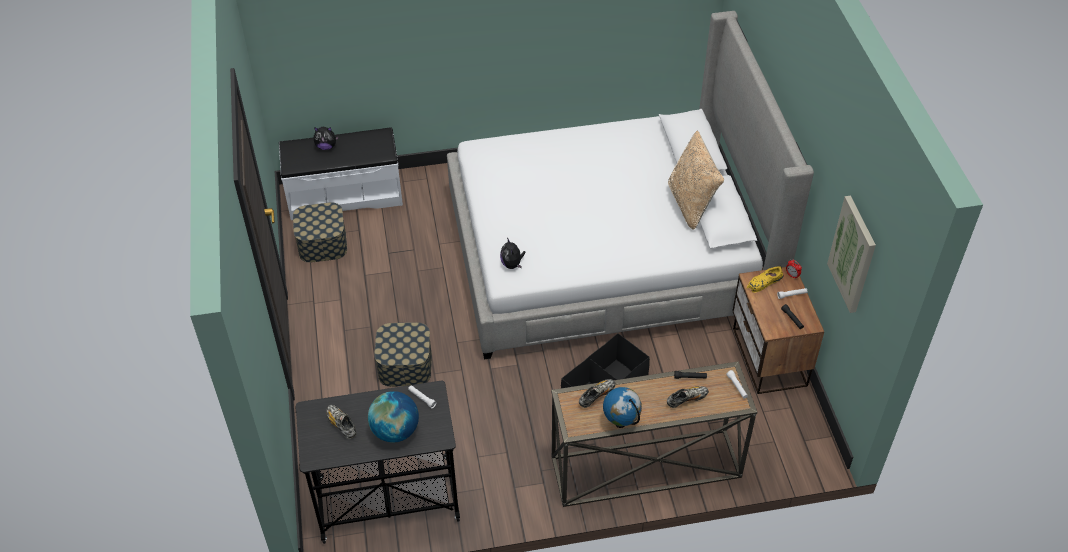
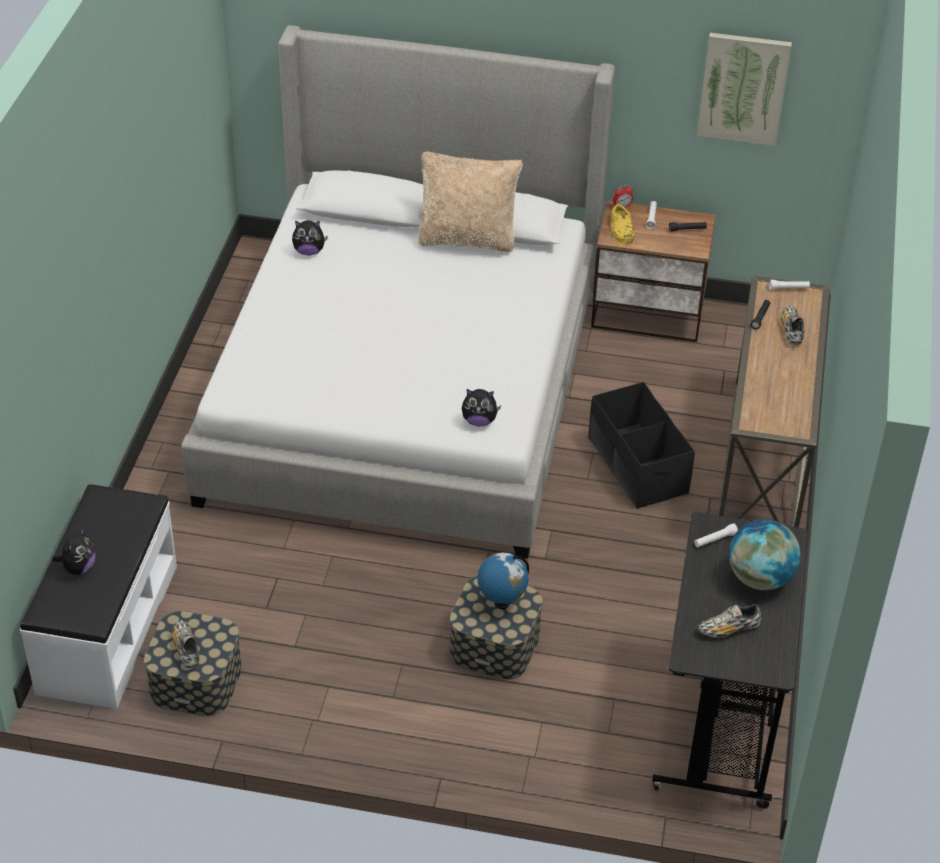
camera: 70 degrees left, 5 degrees down
(596, 396) = (757, 398): shoe -> shoe (186, 649)
(621, 423) = (805, 390): globe -> globe (501, 603)
(629, 137) = (309, 251): none -> plush toy

